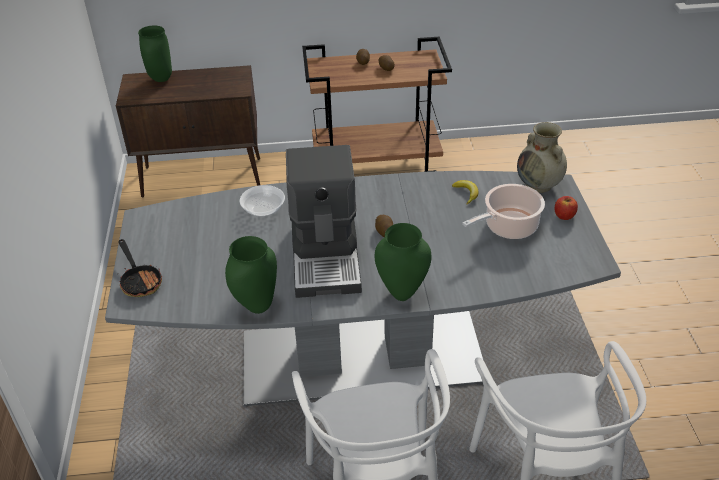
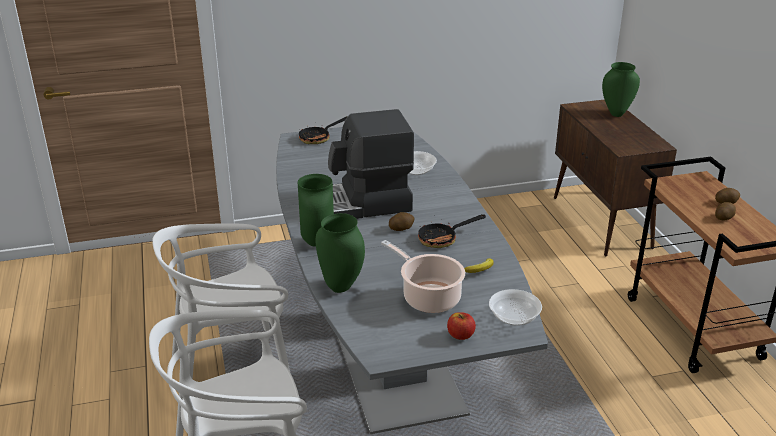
camera: 80 degrees right, 10 degrees down
(257, 307) = (295, 182): green vase -> green vase (340, 287)
(409, 207) = (443, 239): none -> frying pan
(539, 185) = (514, 318): beige vase -> bowl

